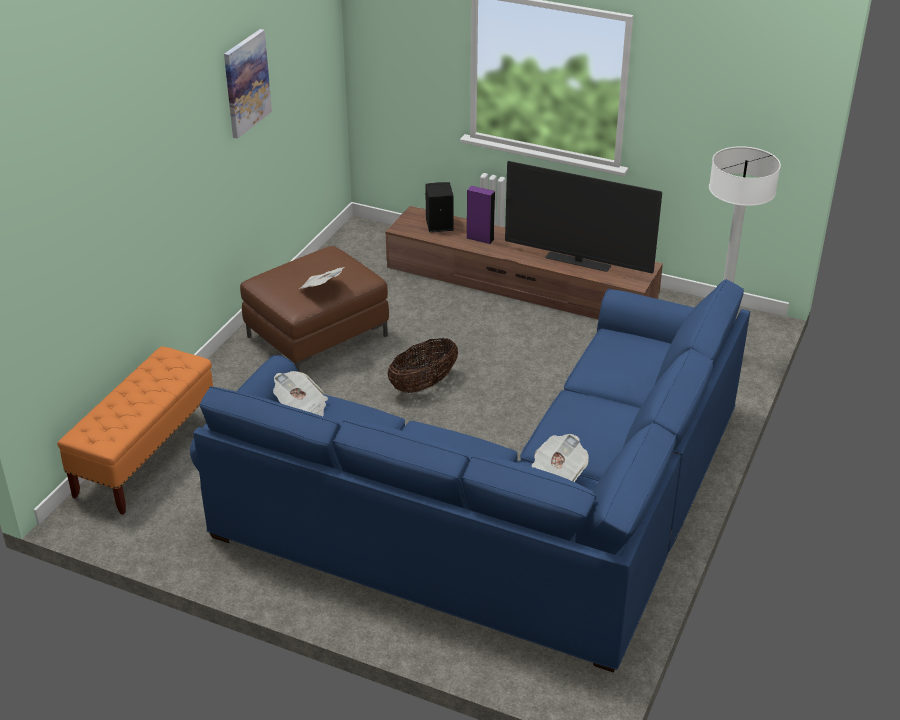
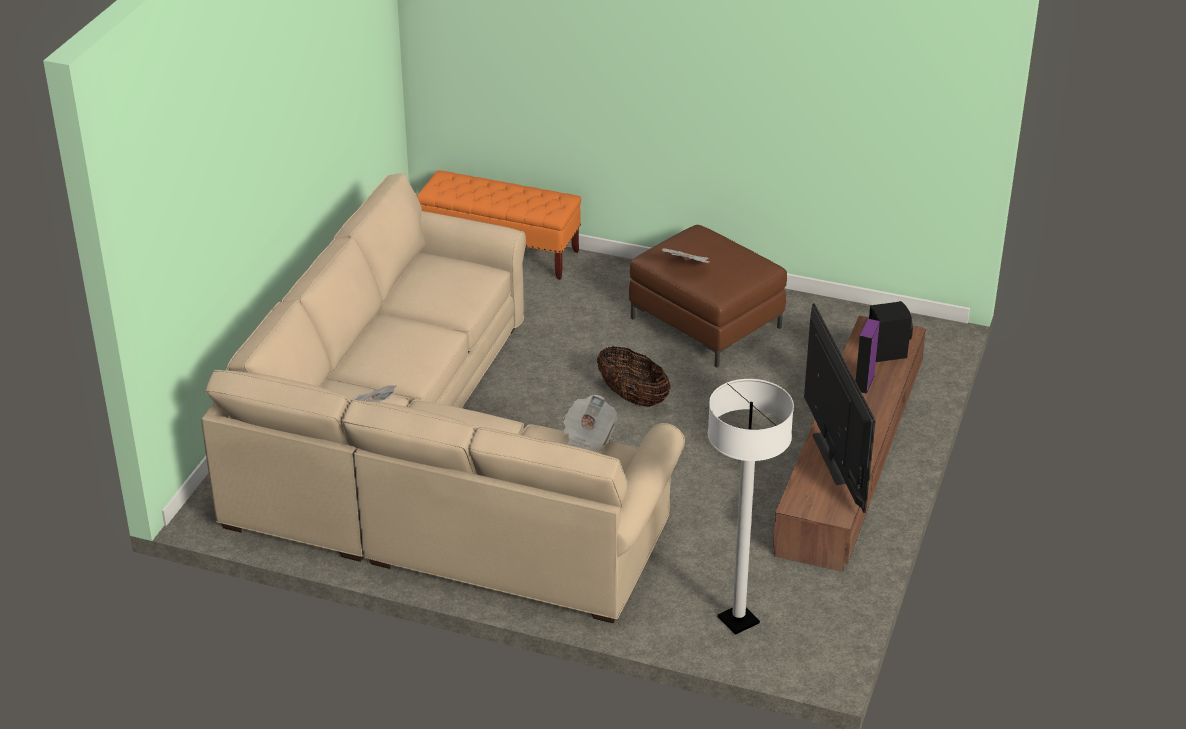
camera: 85 degrees right, 0 degrees up
(246, 83) = (780, 57): picture -> none
(302, 407) = (468, 266): newspaper -> newspaper (588, 438)
(509, 512) = (433, 462): blue sofa -> beige sofa
(578, 262) = (831, 458): television -> television turned 150 degrees clockwise

